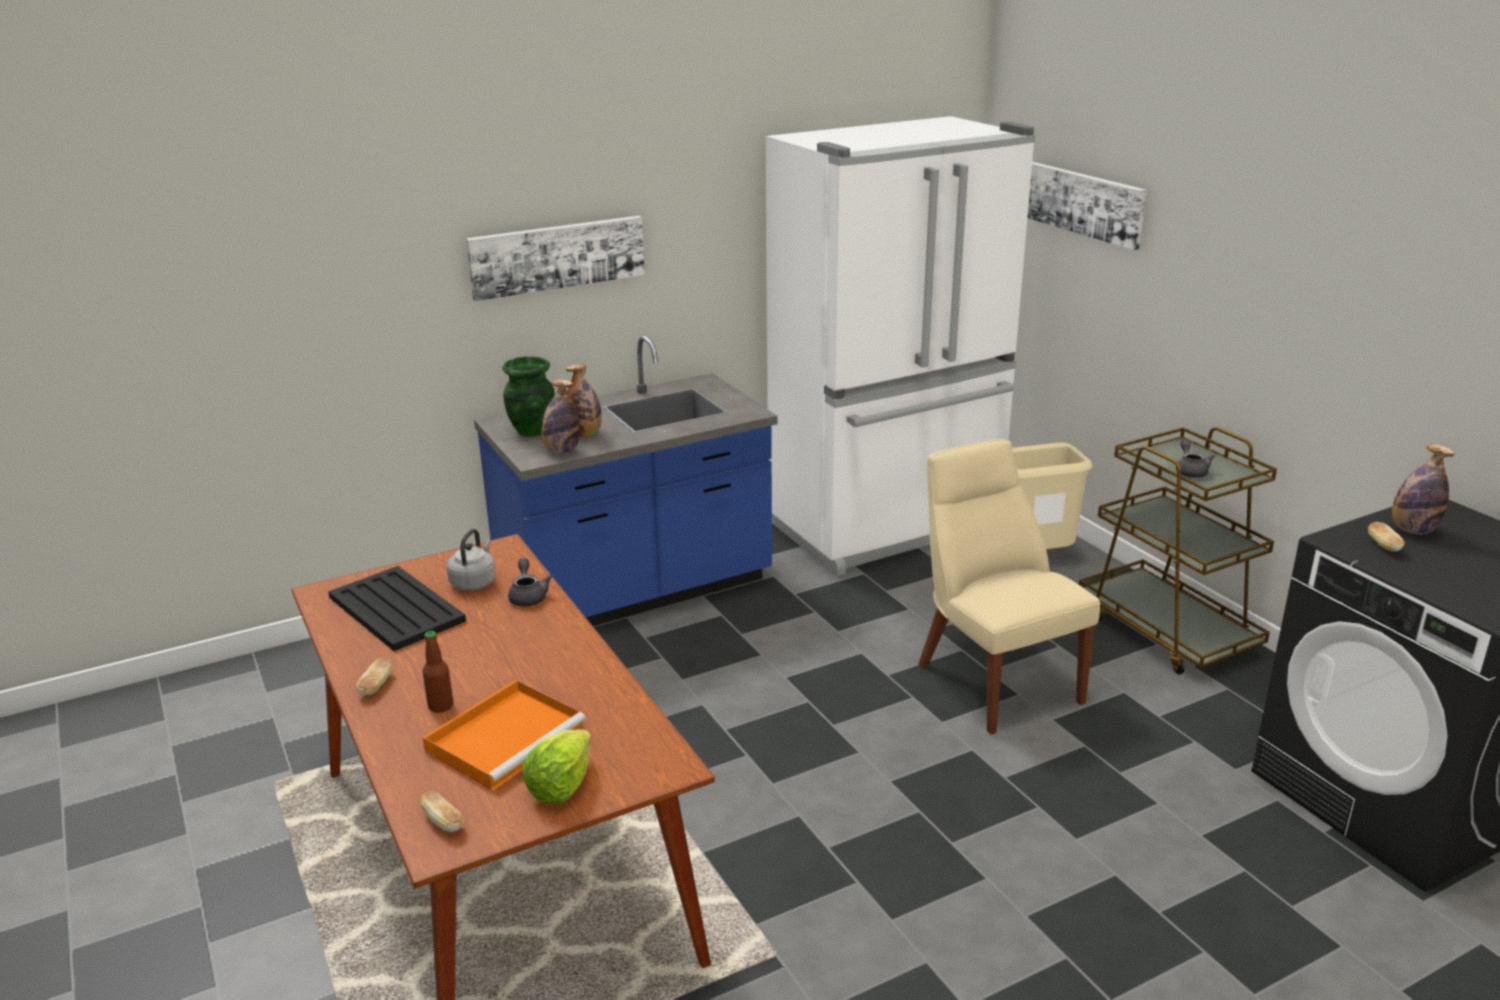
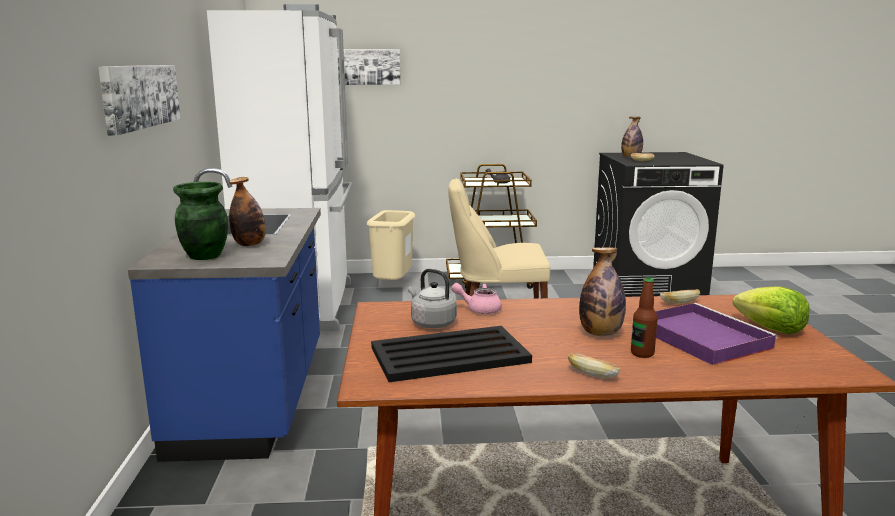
camera: 65 degrees left, 10 degrees down
(443, 821) = (818, 367): bread -> bread (679, 303)
(507, 737) = (700, 337): orange tray -> purple tray
(528, 596) = (479, 309): grey teapot -> pink teapot
(562, 451) = (270, 253): bottle -> bottle (600, 333)

